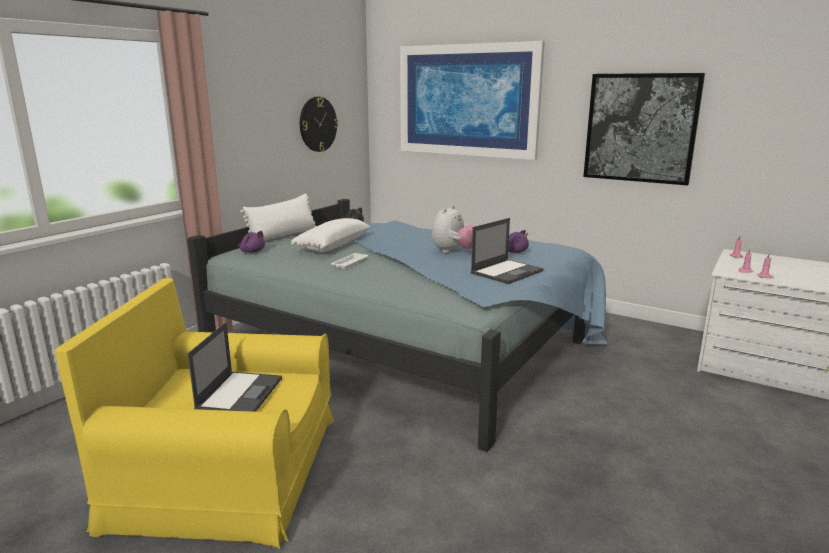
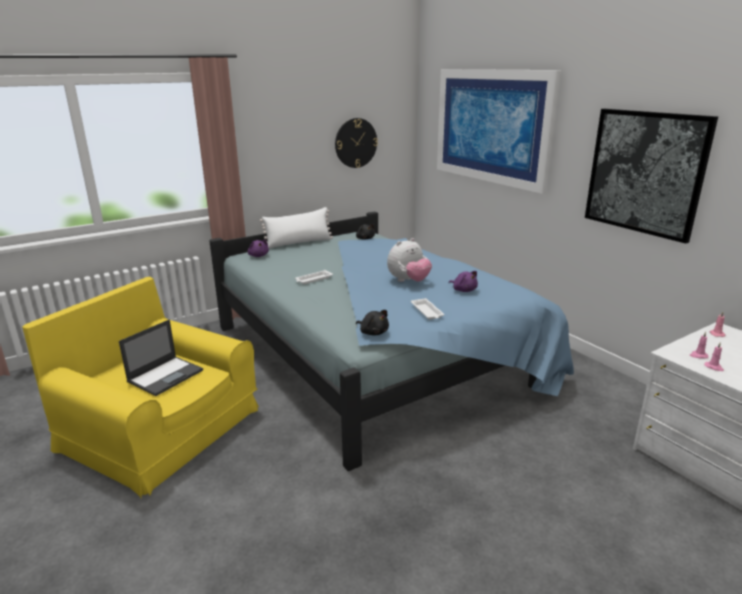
camera: 25 degrees right, 5 degrees up
(332, 245) = (322, 258): white pillow -> none
(482, 295) = (373, 332): none -> black plush toy
(507, 272) = (427, 312): laptop -> white tray

